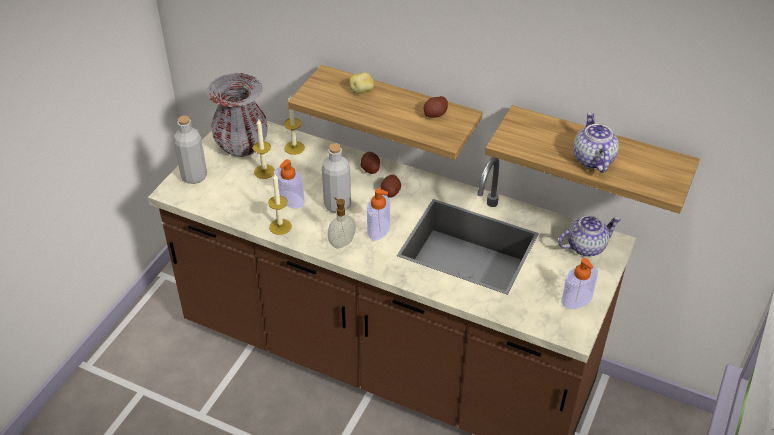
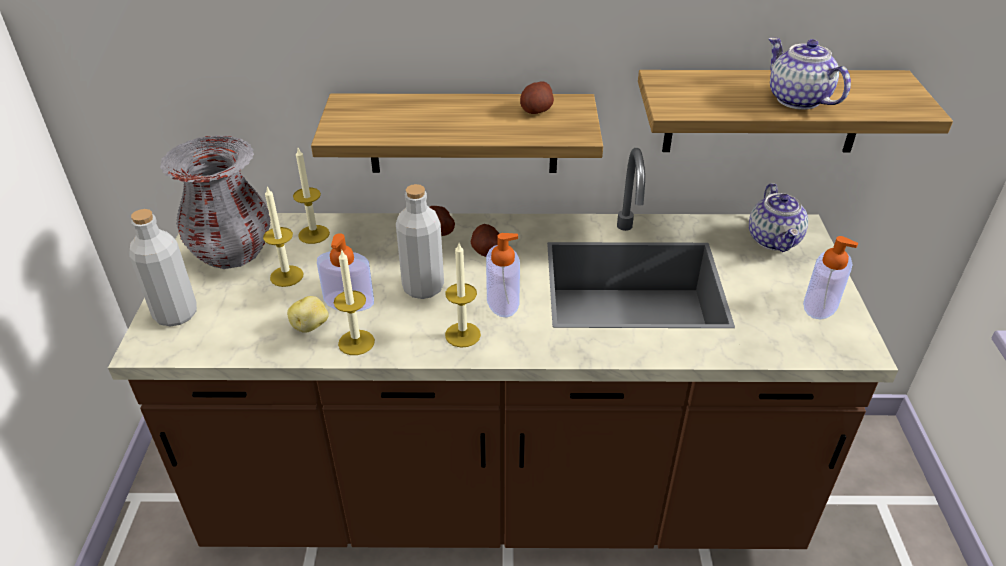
camera: 25 degrees left, 5 degrees down
(341, 242) = (462, 335): soap dispenser -> candle
(362, 91) = (414, 108): potato -> potato (311, 326)
(586, 246) = (774, 240): teapot -> teapot turned 135 degrees clockwise

